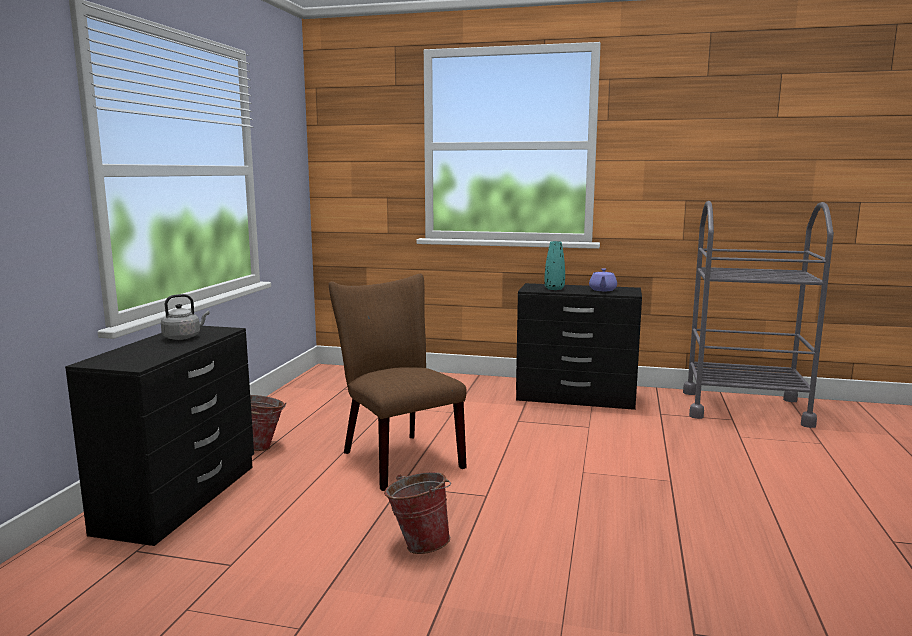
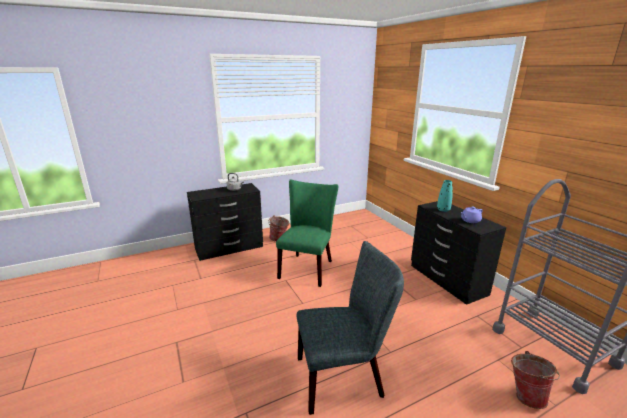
camera: 50 degrees right, 10 degrees up
(396, 457) = (307, 267): brown chair -> green chair
(419, 543) = (247, 306): bucket -> bucket (526, 394)
(687, 526) = (344, 376): none -> grey chair

